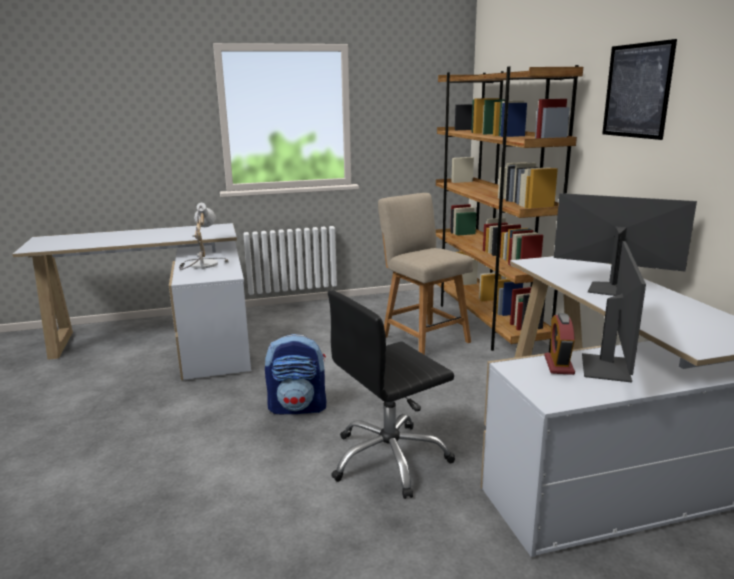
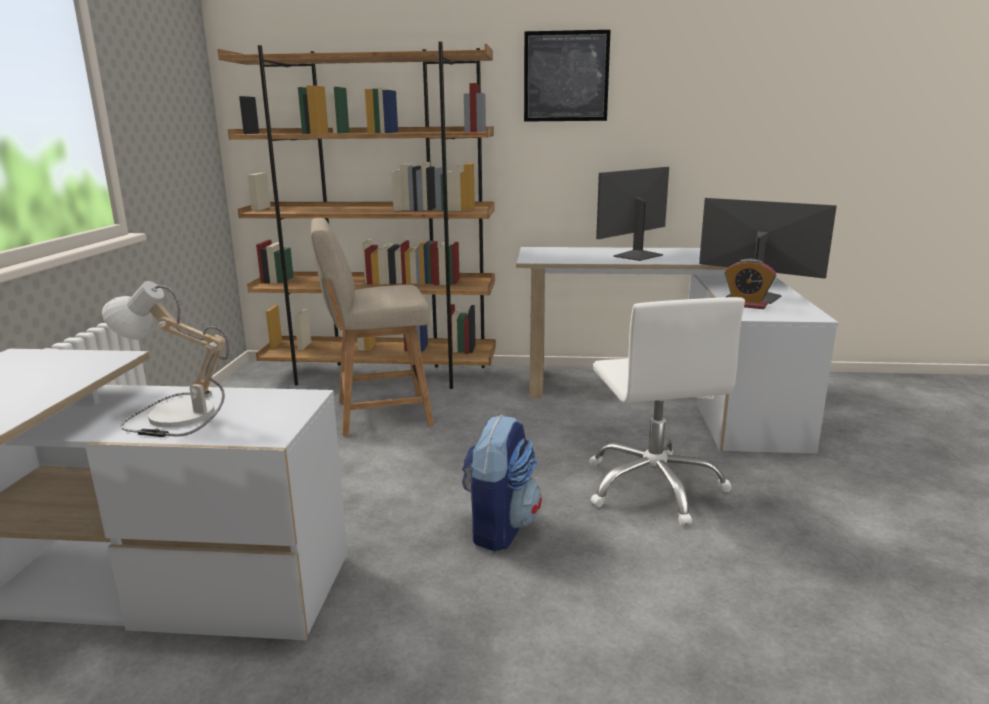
camera: 70 degrees left, 0 degrees up
(389, 459) = (654, 486): black office chair -> white office chair

